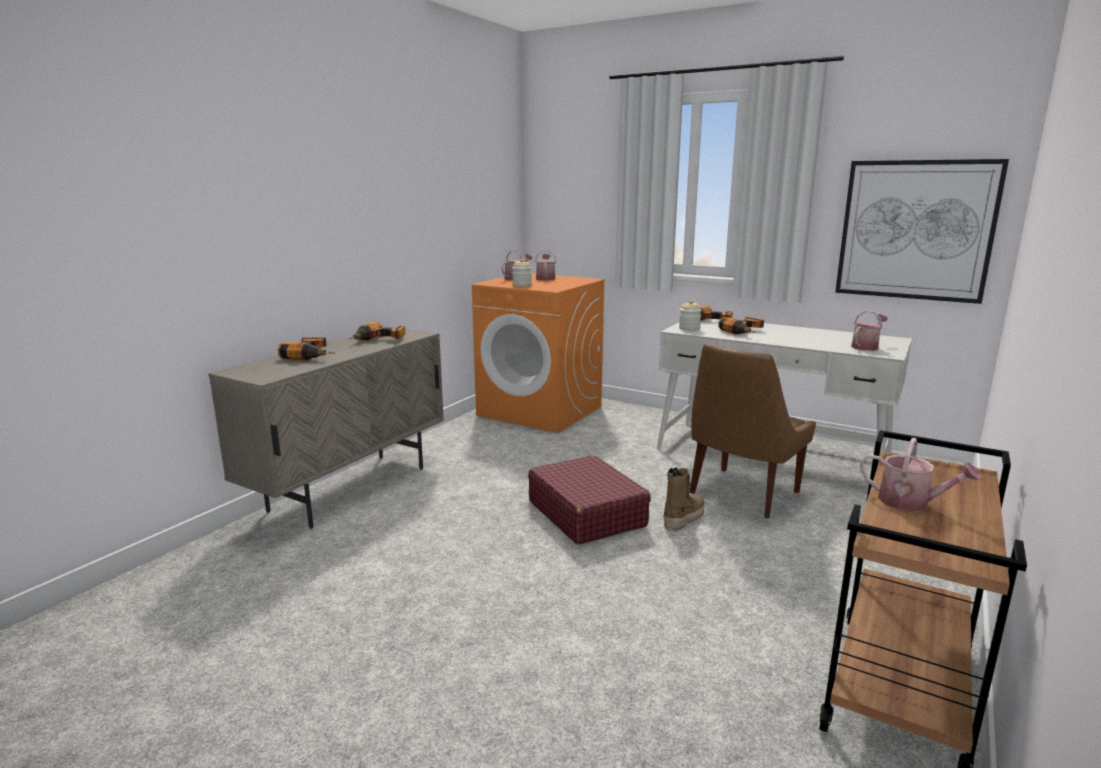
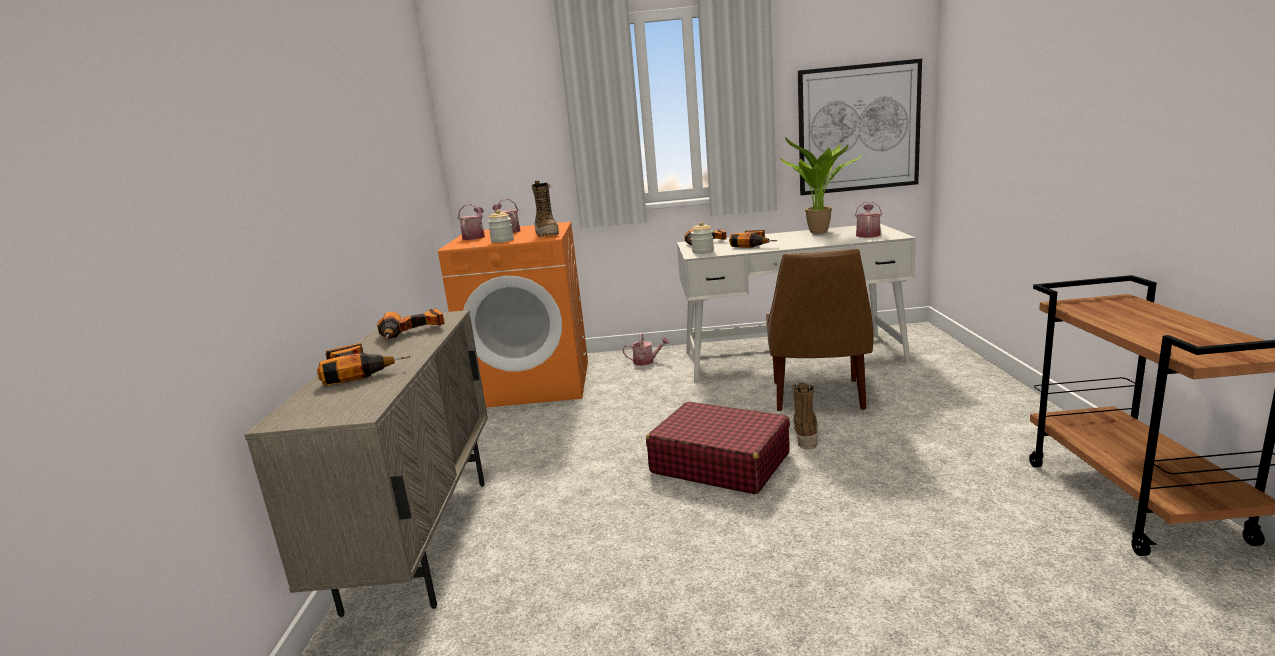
camera: 30 degrees left, 0 degrees up
(559, 286) = (547, 234): none -> boot
(827, 335) = (819, 233): none -> potted plant
(911, 503) = (1146, 329): watering can -> watering can (647, 361)

